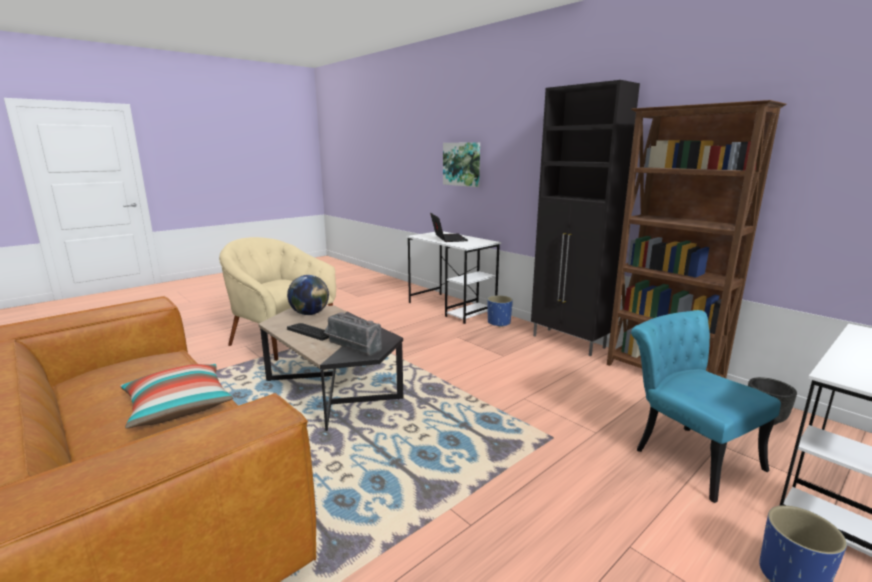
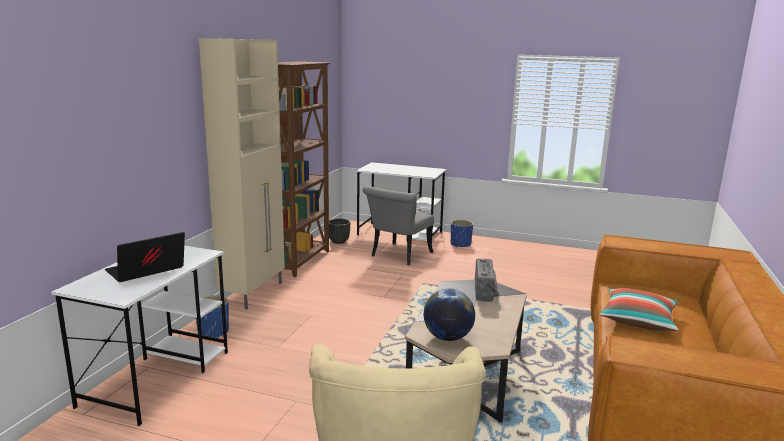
camera: 120 degrees left, 0 degrees up
(311, 332) = (485, 318): keyboard -> none
(462, 164) = (71, 150): picture -> none
(568, 342) = (253, 293): black cabinet -> beige cabinet
(686, 454) = (398, 256): turquoise chair -> grey chair

